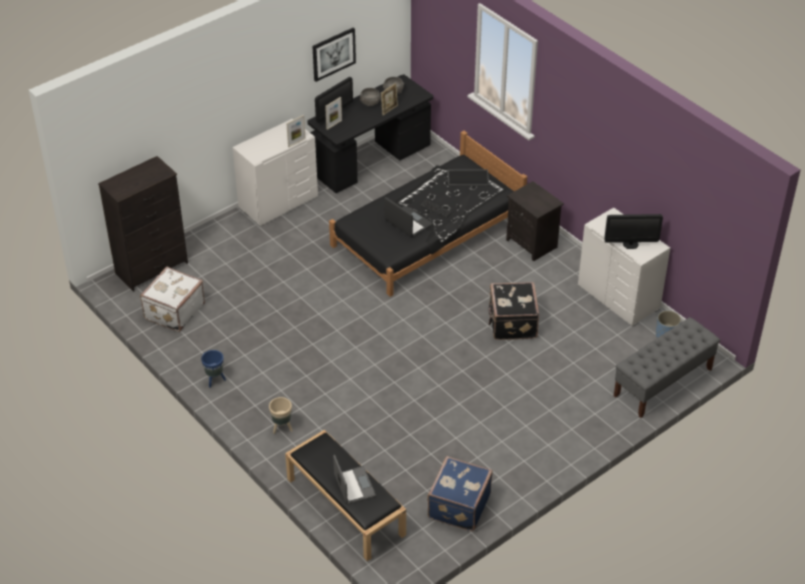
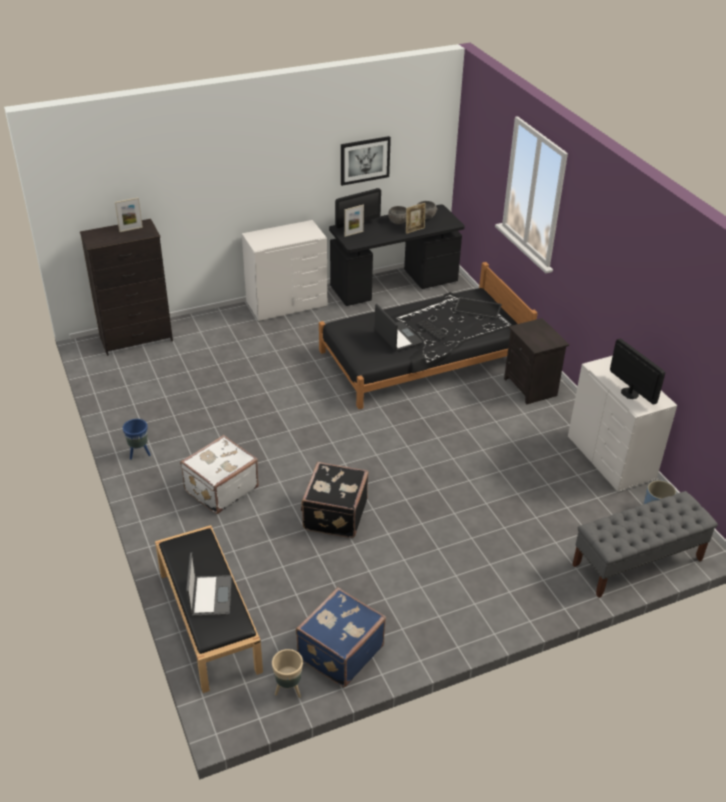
camera: 15 degrees right, 5 degrees down
(173, 311) = (135, 380): white suitcase -> white suitcase (220, 488)
(282, 428) = (182, 517): beige planter -> beige planter (288, 689)
(296, 142) = (306, 239): picture frame -> picture frame (131, 229)
(511, 323) = (480, 461): black suitcase -> black suitcase (334, 514)
(630, 244) = (629, 393): monitor -> monitor turned 135 degrees counterclockwise

